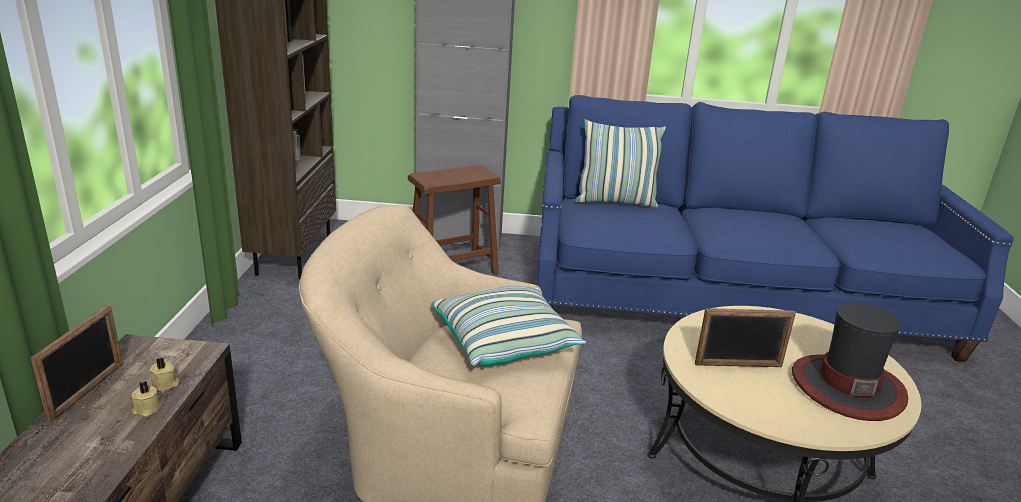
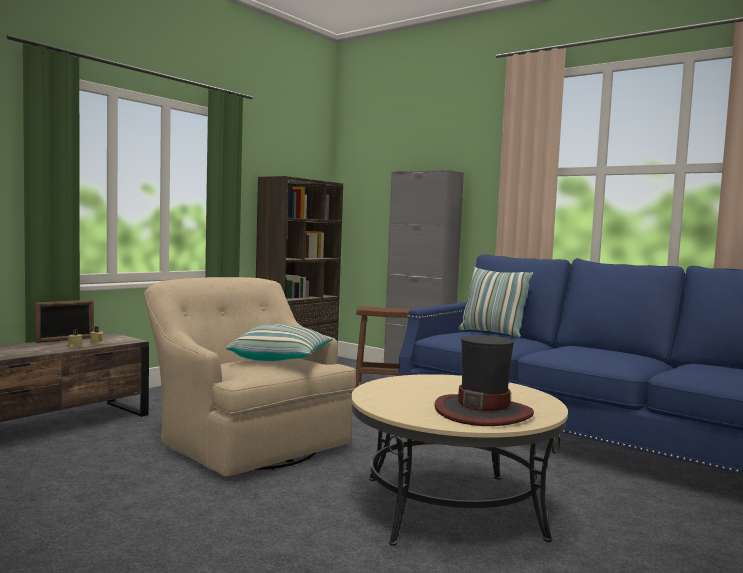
camera: 35 degrees right, 20 degrees down
(738, 365) = (417, 391): picture frame -> none

